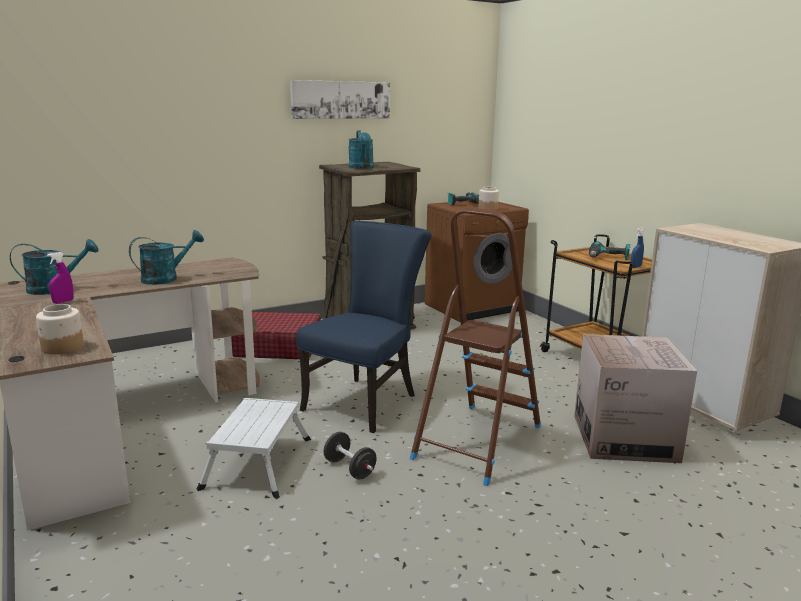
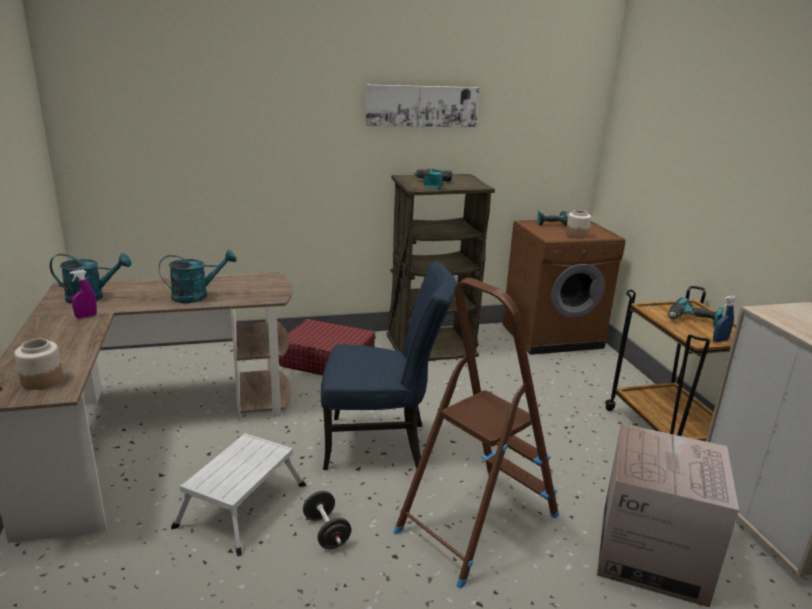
camera: 15 degrees right, 5 degrees up
(362, 168) = (431, 184): turquoise watering can -> power drill
(365, 400) = (383, 444): blue chair -> blue chair turned 45 degrees clockwise

